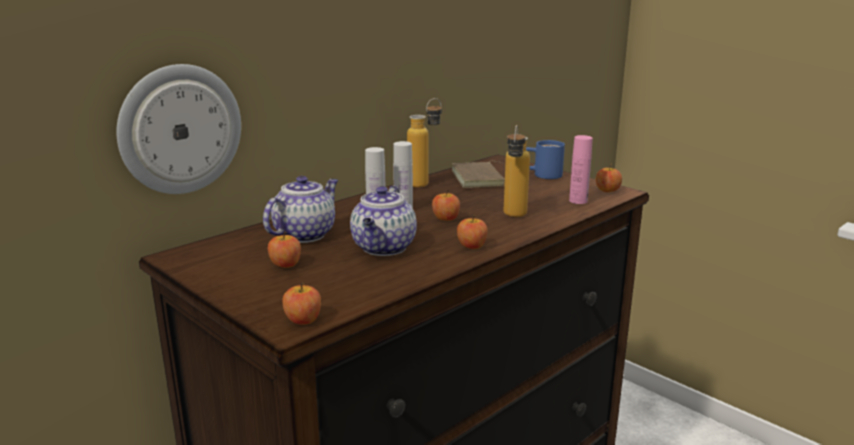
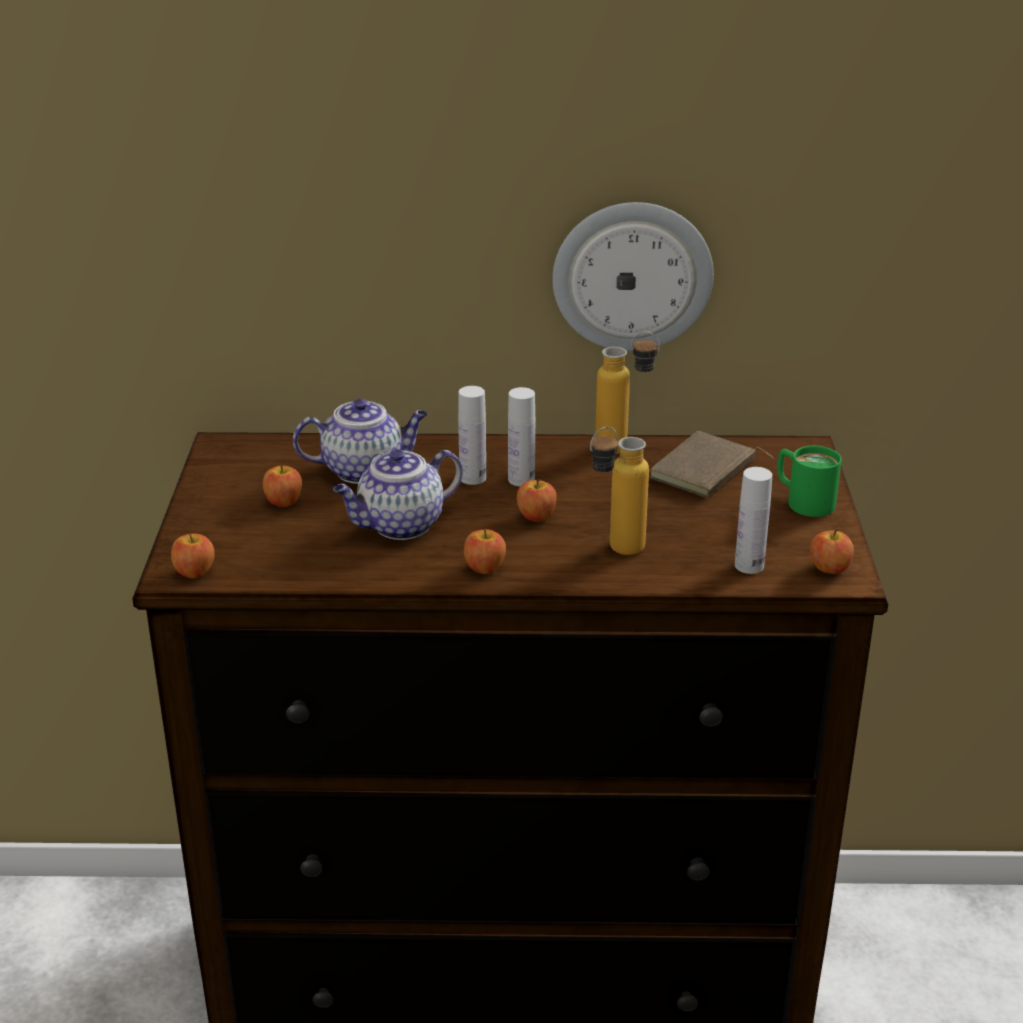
camera: 45 degrees right, 10 degrees up
(180, 129) = (264, 300): wall clock -> wall clock (632, 276)
(541, 175) = (802, 501): blue mug -> green mug
(578, 201) = (749, 565): pink bottle -> white bottle

